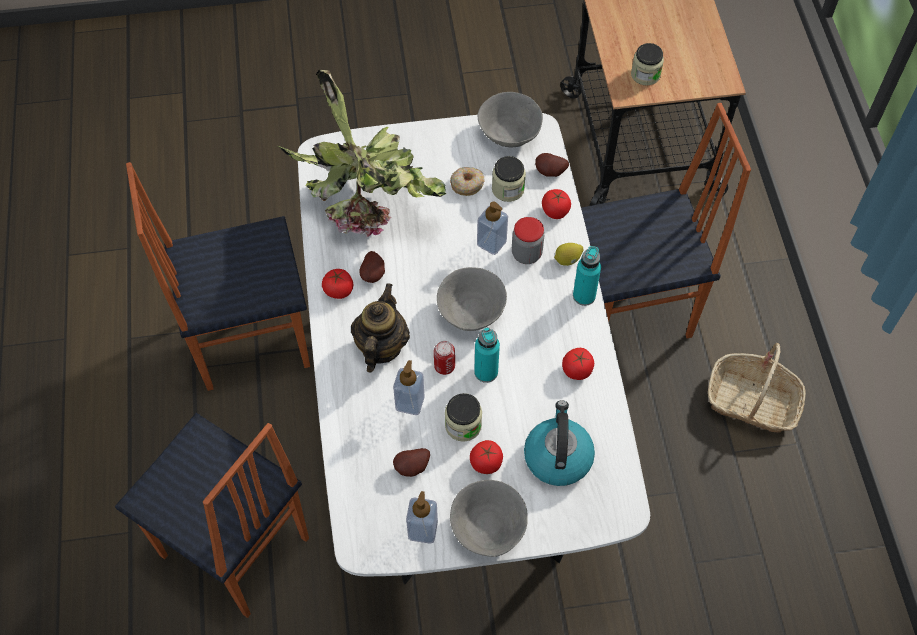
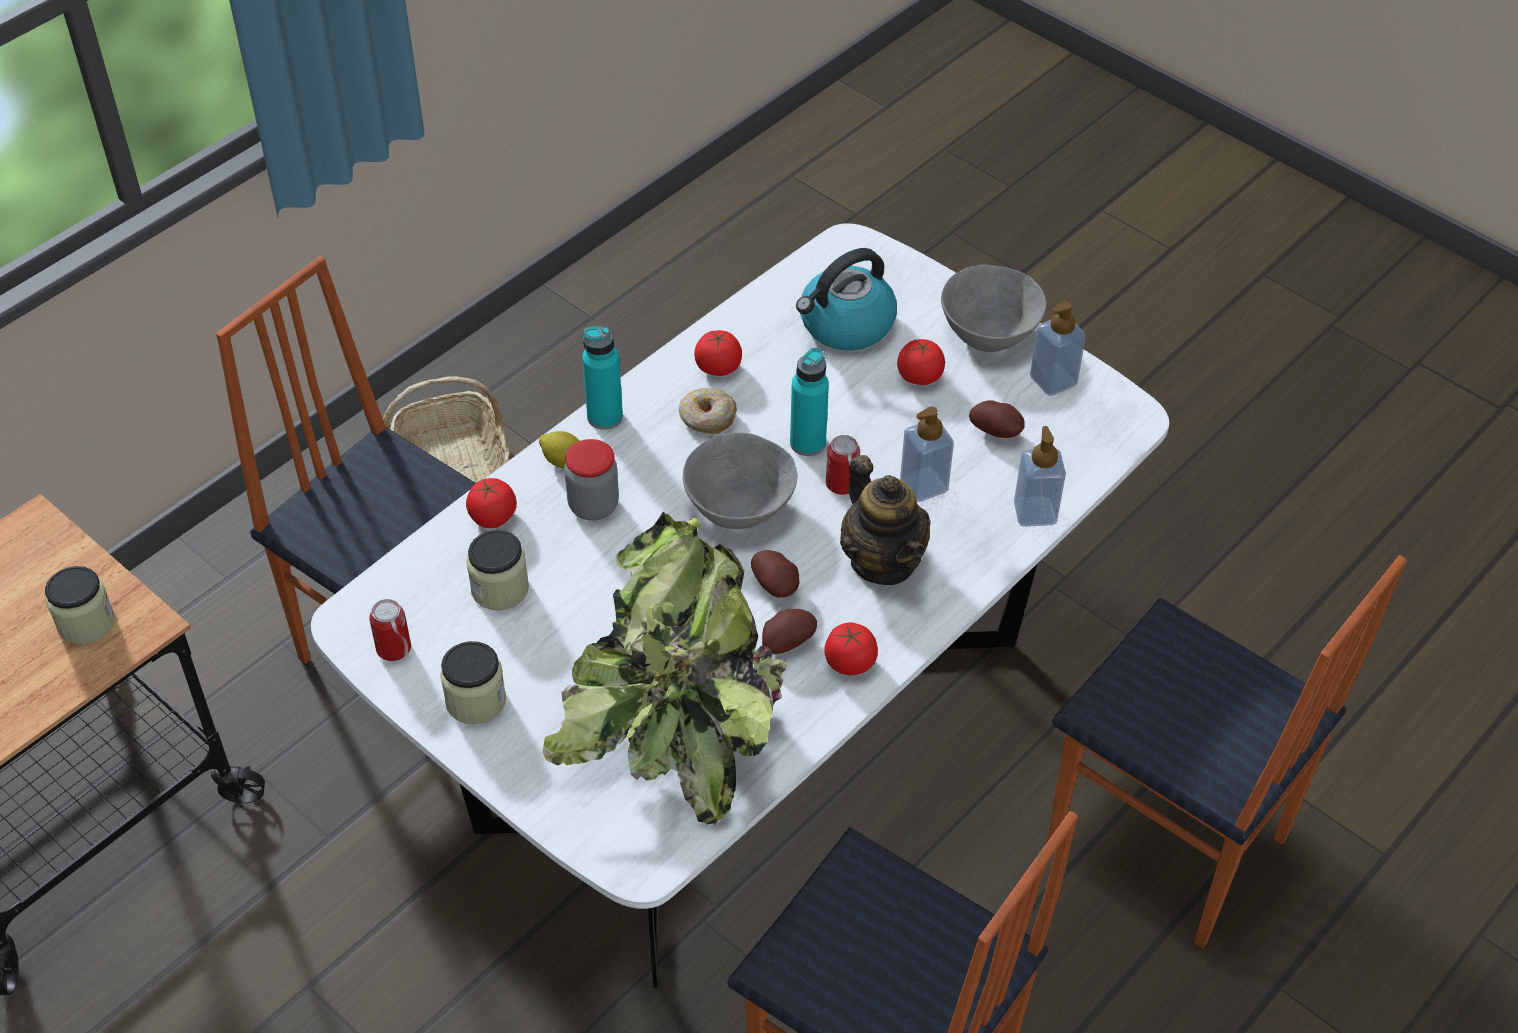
camera: 130 degrees left, 10 degrees down
(234, 550) = (1166, 846): chair -> chair turned 135 degrees clockwise
(381, 347) = (883, 561): teapot -> teapot turned 90 degrees counterclockwise
(463, 425) = (897, 422): jar -> jar (476, 700)
(467, 184) = (533, 638): donut -> donut (707, 418)
(491, 243) = (611, 551): soap dispenser -> soap dispenser (1035, 512)
(508, 134) = (394, 649): grey bowl -> can
(550, 173) = (427, 560): potato -> potato (777, 586)

